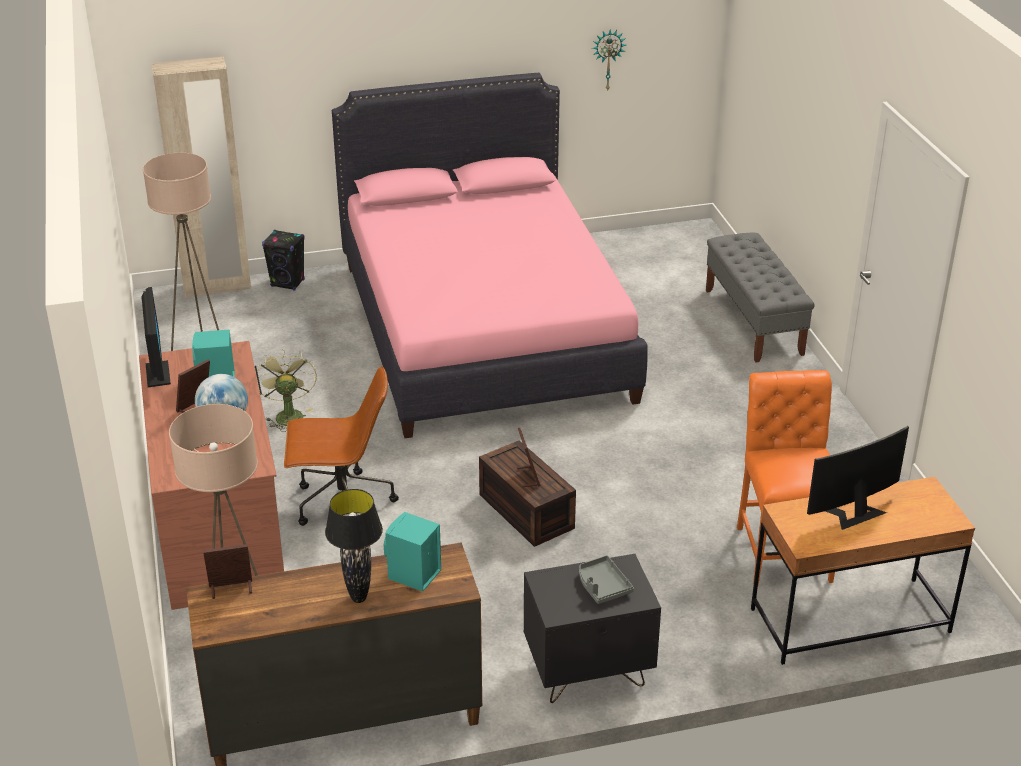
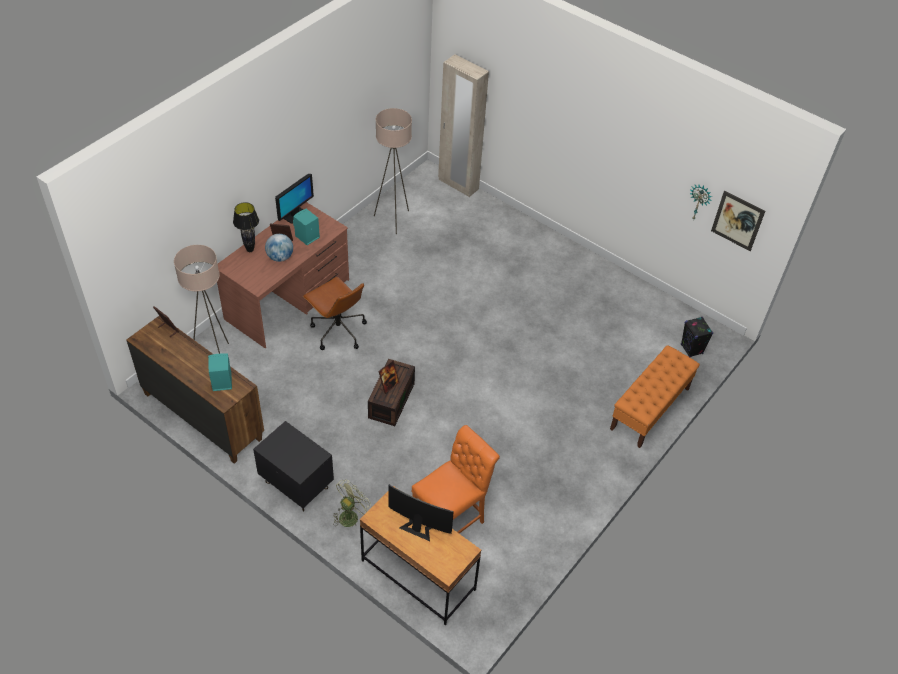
camera: 50 degrees right, 15 degrees up
(287, 414) = (384, 272): green fan -> green fan (351, 515)
(288, 283) = (487, 206): black speaker -> black speaker (691, 349)
(359, 598) = (193, 373): black table lamp -> black table lamp (250, 250)
(483, 330) = (523, 301): pink bed -> none
(602, 586) = (297, 454): grey tray -> none
(665, 52) = (737, 221): none -> picture
(753, 322) = (650, 409): grey bench -> orange bench

